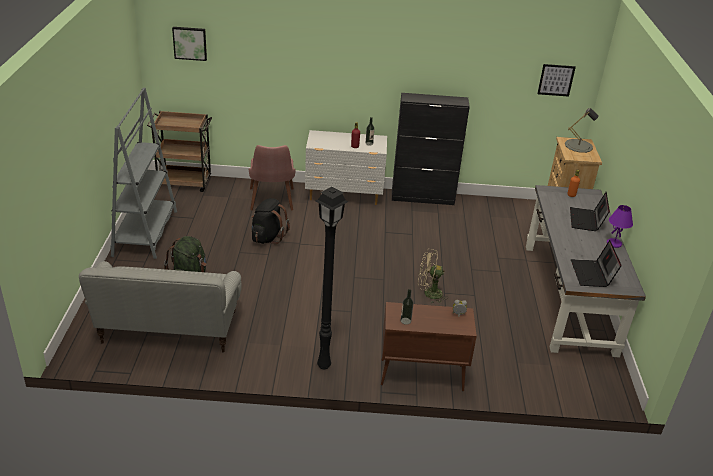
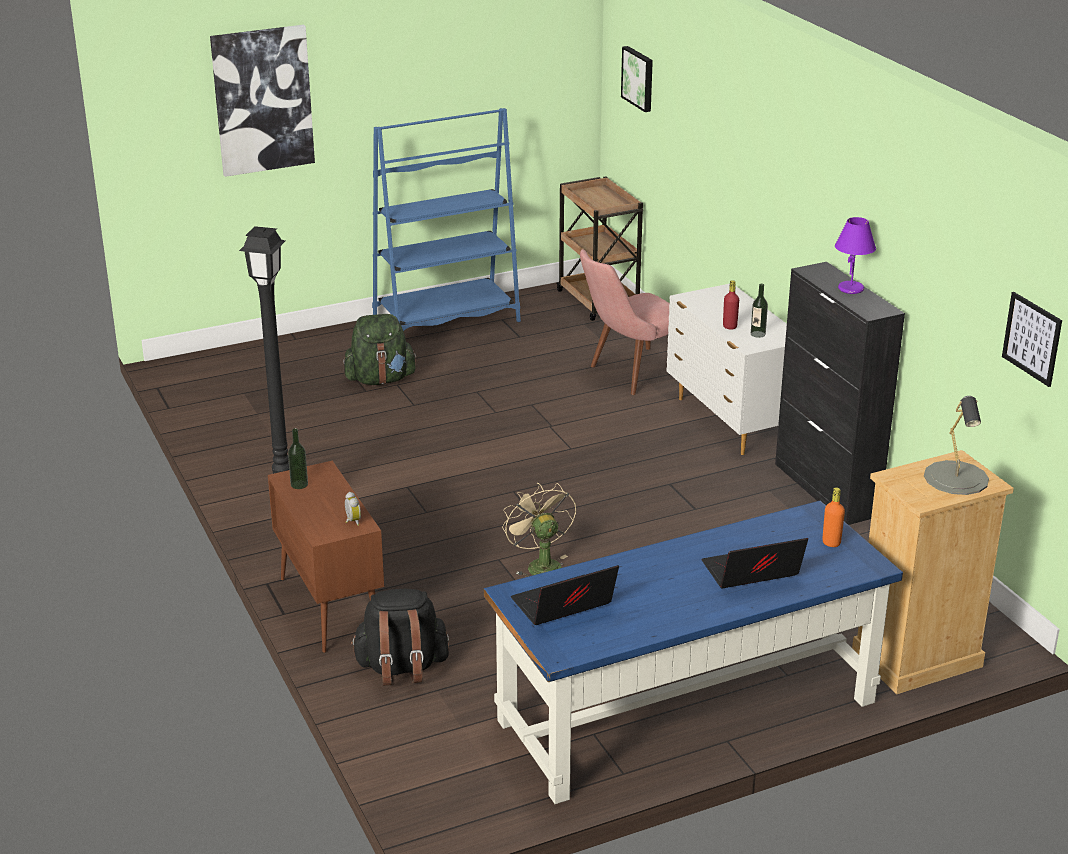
camera: 65 degrees right, 5 degrees down
(57, 139) = (263, 100): none -> picture
(145, 233) = (447, 321): grey bookcase -> blue bookcase
(169, 330) = (265, 403): sofa -> none
(268, 237) = (537, 399): black backpack -> black backpack (401, 667)
(569, 297) = (686, 712): grey desk -> blue desk
(614, 244) = (699, 615): purple table lamp -> purple table lamp (851, 289)

